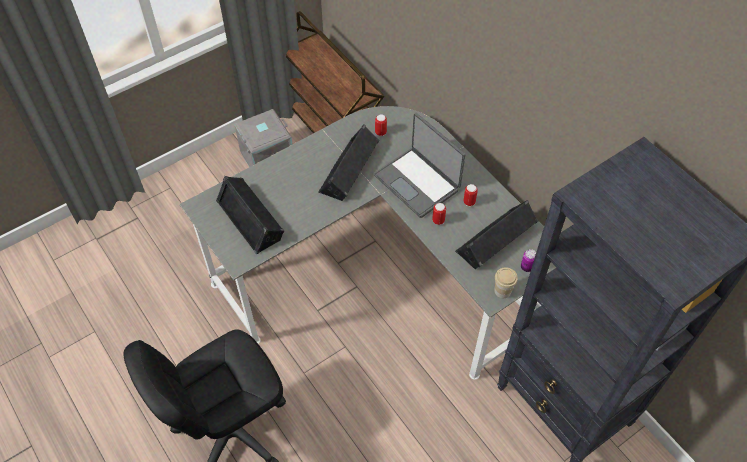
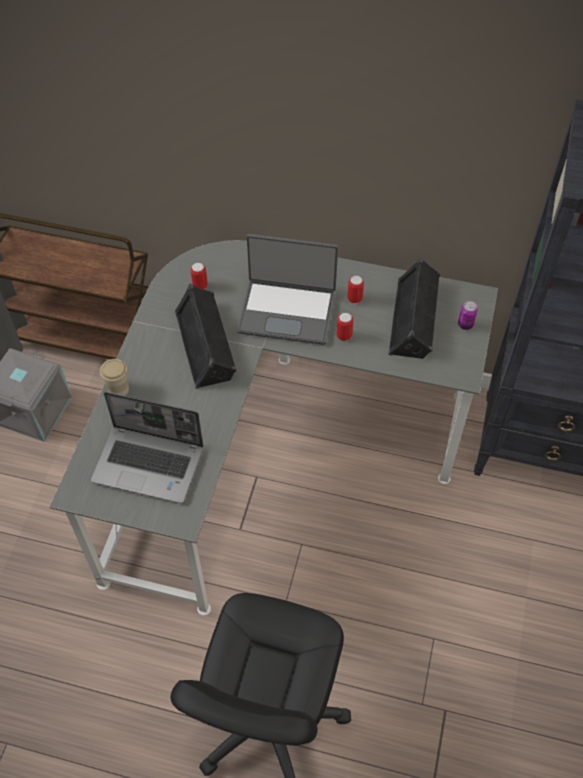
camera: 40 degrees left, 0 degrees up
(251, 218) = (150, 464): black speaker -> laptop
(502, 291) = (466, 361): cup -> cup (118, 389)

